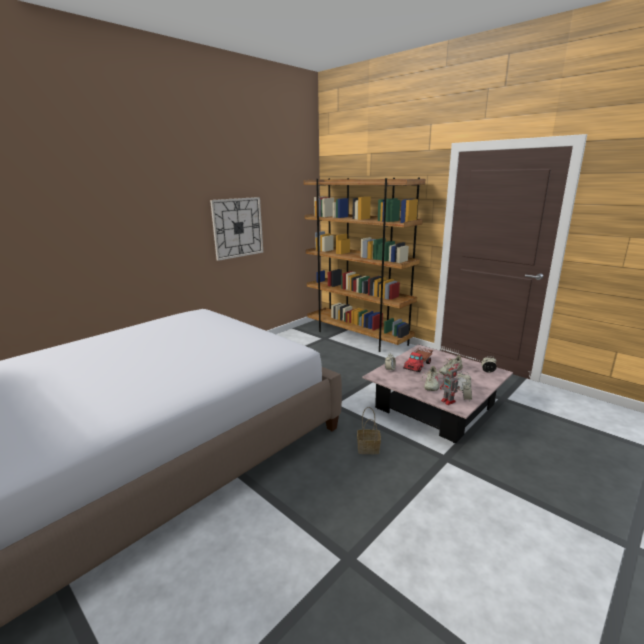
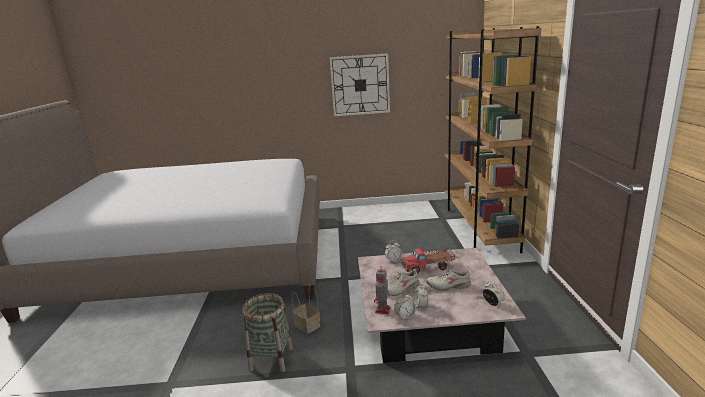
camera: 45 degrees right, 0 degrees up
(387, 485) = (271, 358): none -> basket

